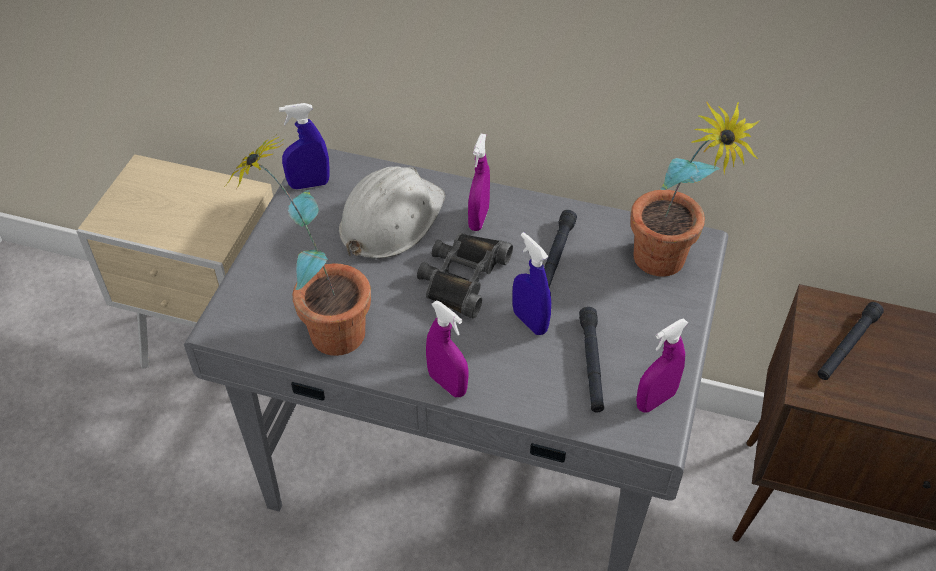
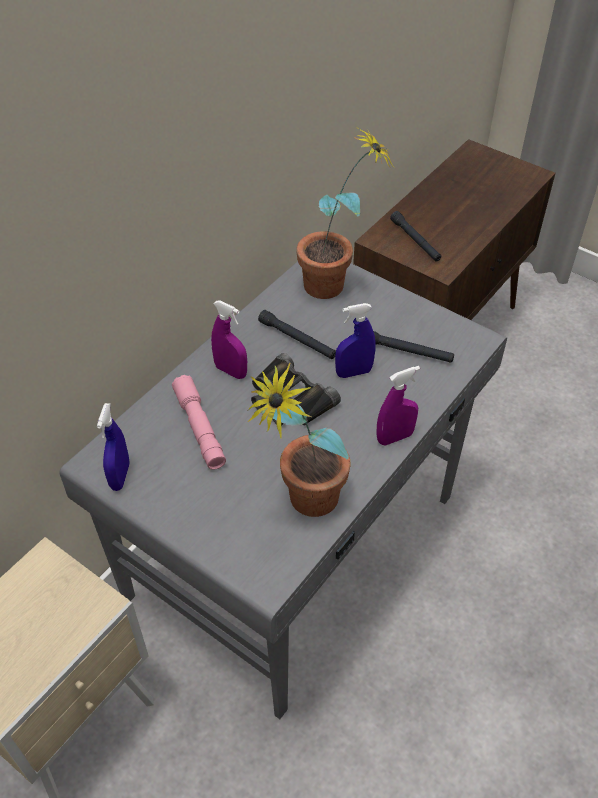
camera: 70 degrees left, 0 degrees up
(390, 219) = (199, 428): white hard hat -> pink flashlight
(655, 400) = (450, 330): purple spray bottle -> none

